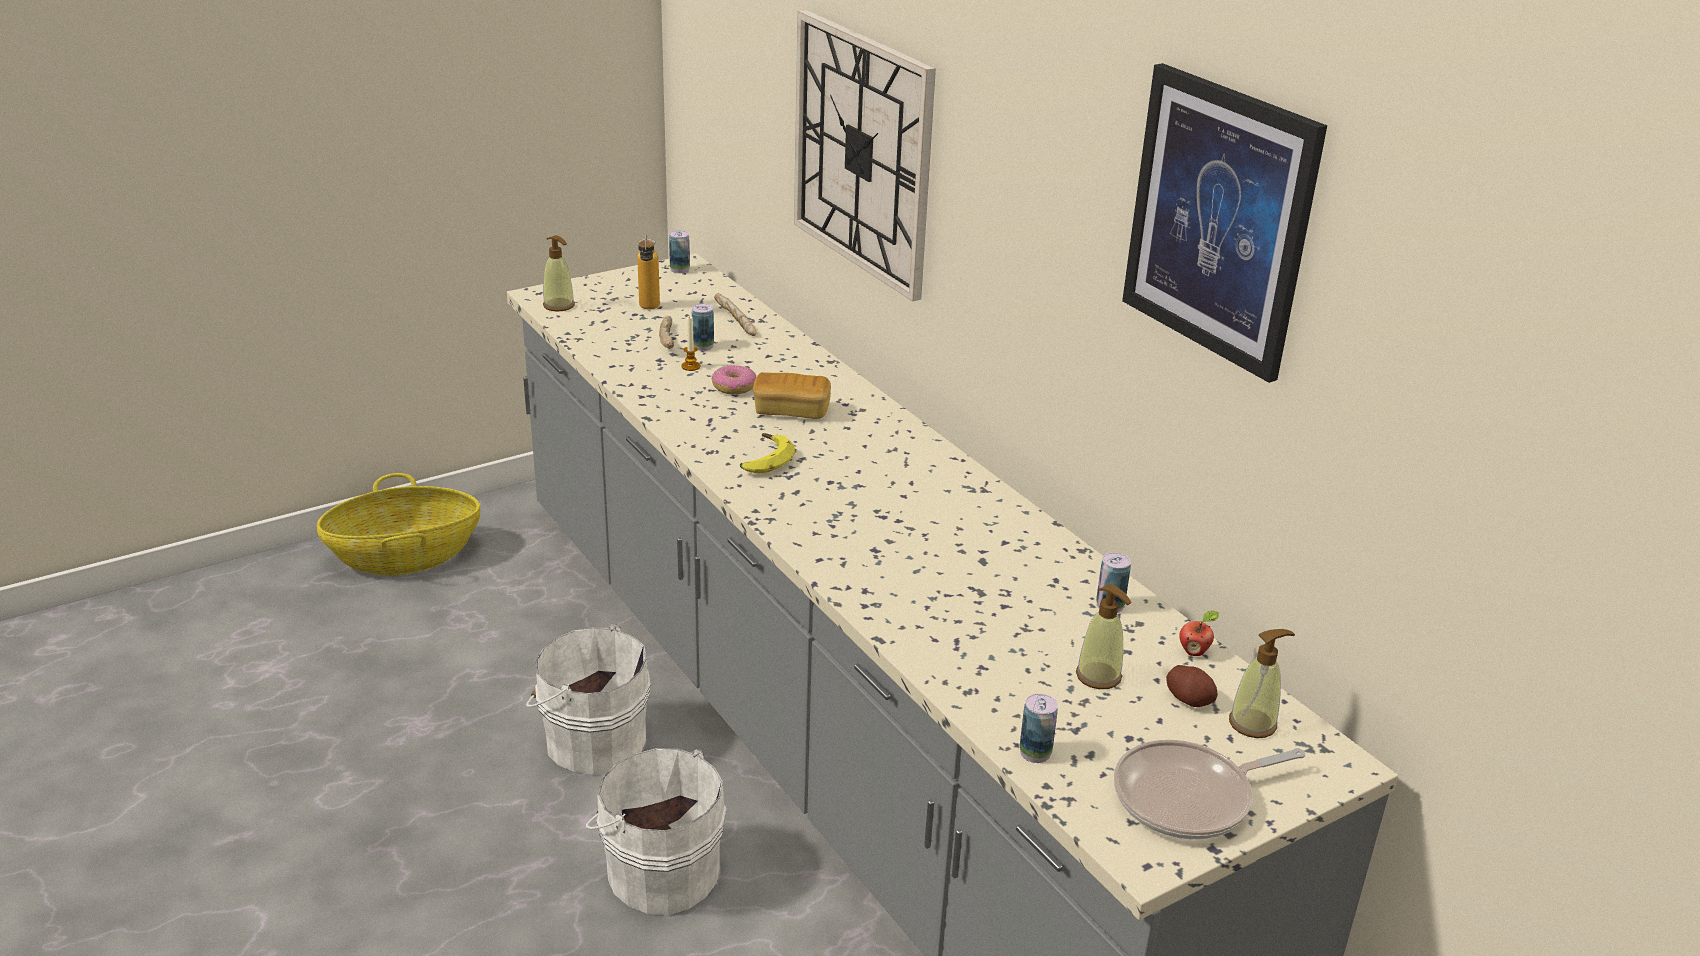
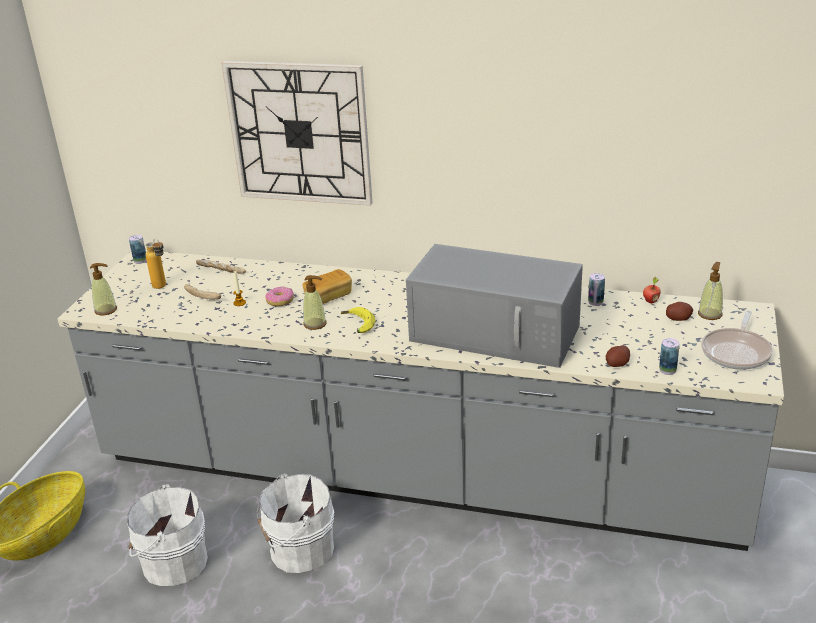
camera: 40 degrees left, 0 degrees up
(660, 871) = (419, 581): white bucket -> white bucket (172, 562)
(703, 346) = (227, 290): can -> none
(903, 566) = (497, 333): none -> grey microwave
(981, 700) = (617, 364): none -> potato
(1099, 676) = (638, 330): soap dispenser -> soap dispenser (315, 324)
(1219, 220) = (608, 85): picture -> none

